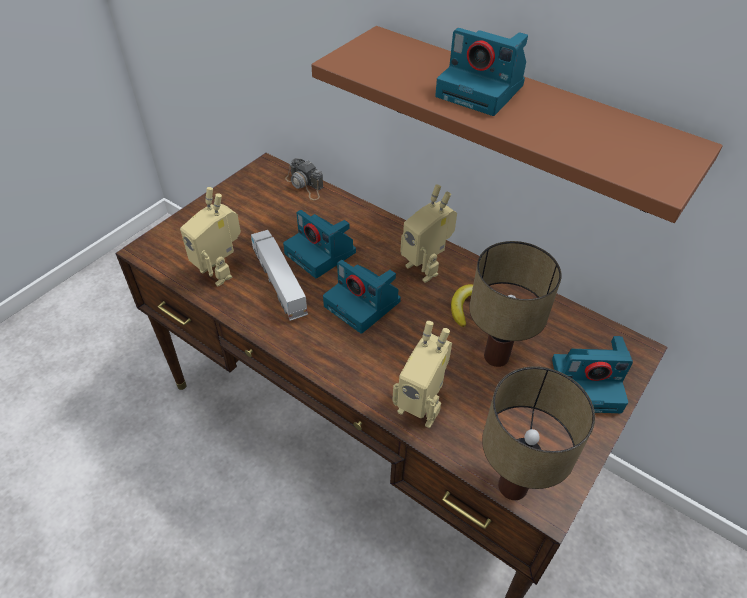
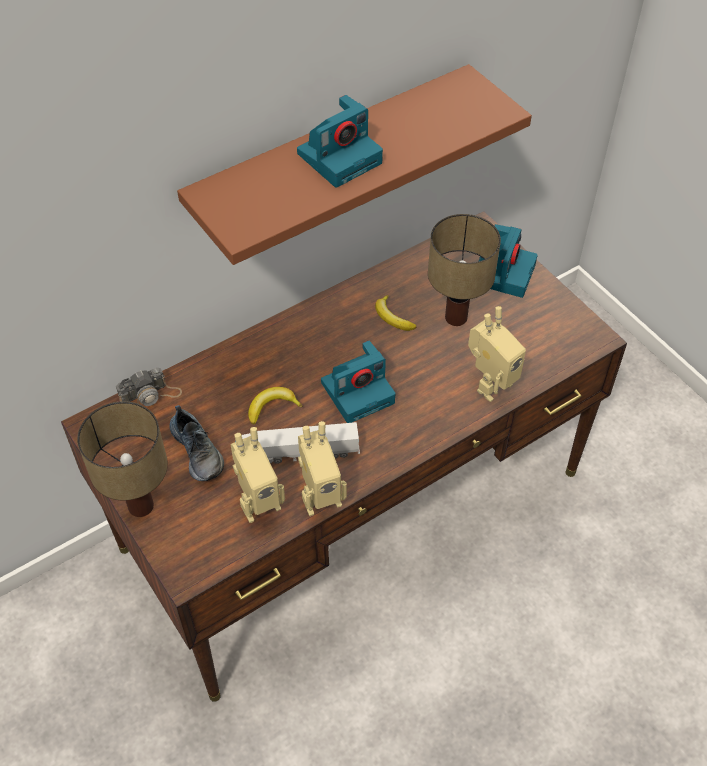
camera: 70 degrees left, 5 degrees up
(262, 224) = (198, 450): none -> shoe
(322, 253) = (272, 407): camera -> banana
(426, 267) = (330, 330): toy robot -> toy robot (320, 497)
(512, 485) = (576, 351): table lamp -> table lamp (139, 505)

